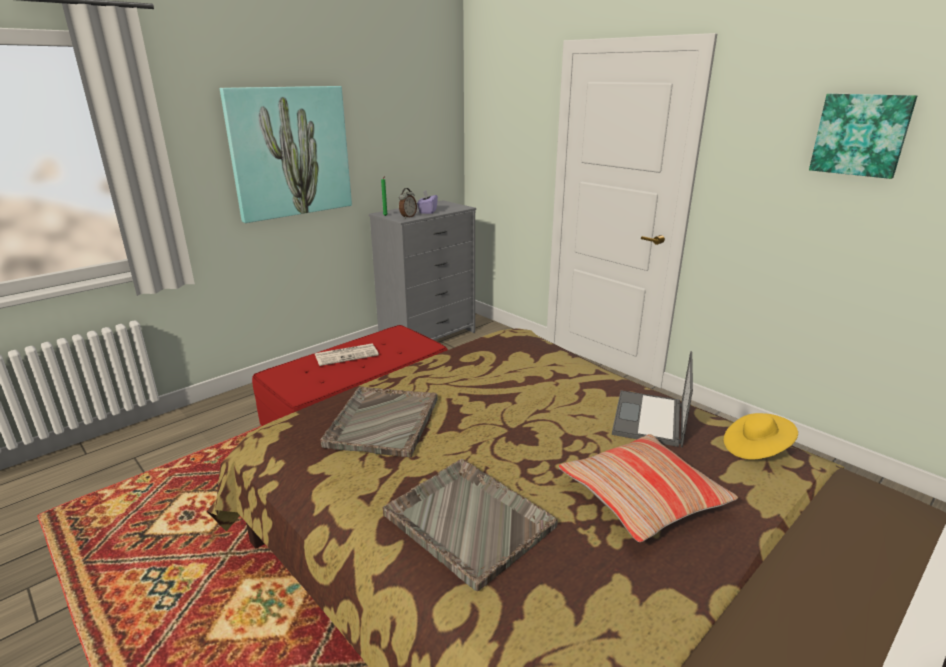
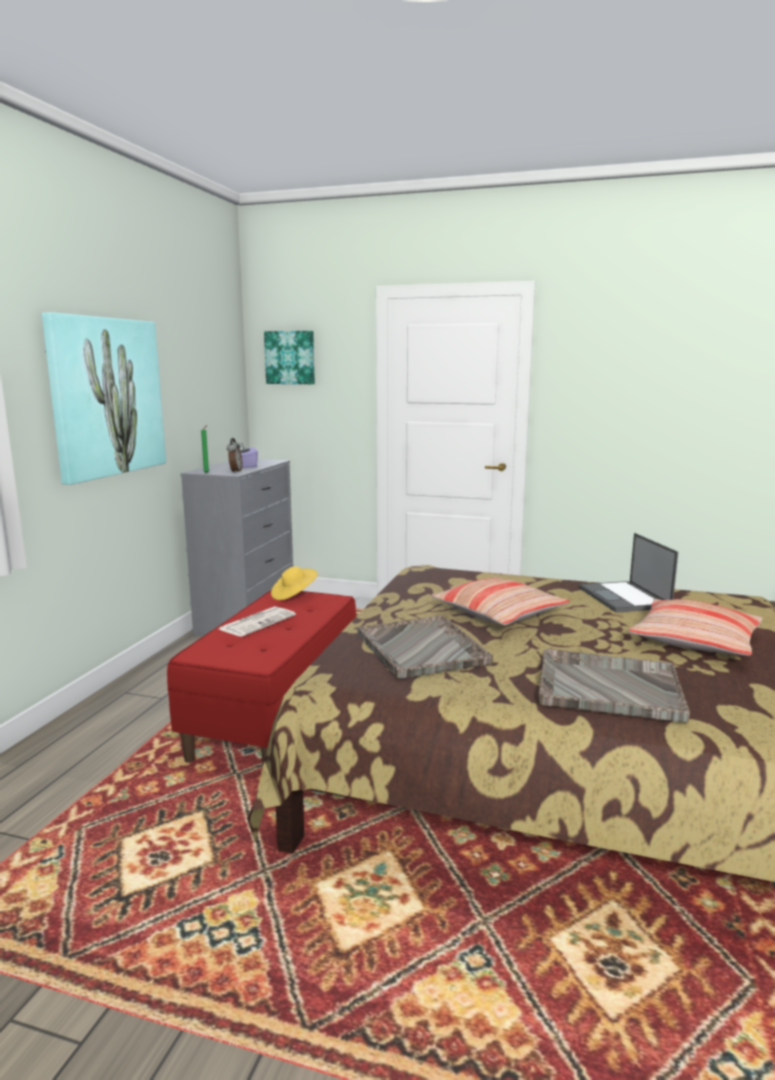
camera: 30 degrees left, 10 degrees down
(499, 403) = (499, 613): none -> pillow
(756, 449) = (714, 598): yellow hat -> yellow hat (294, 595)
(860, 135) = (666, 358): picture -> picture (290, 357)

